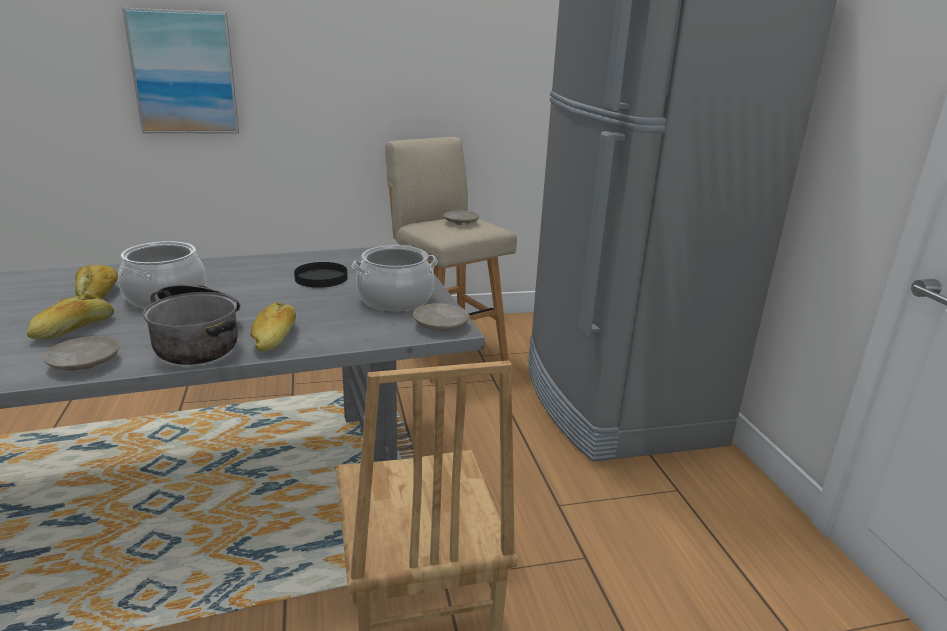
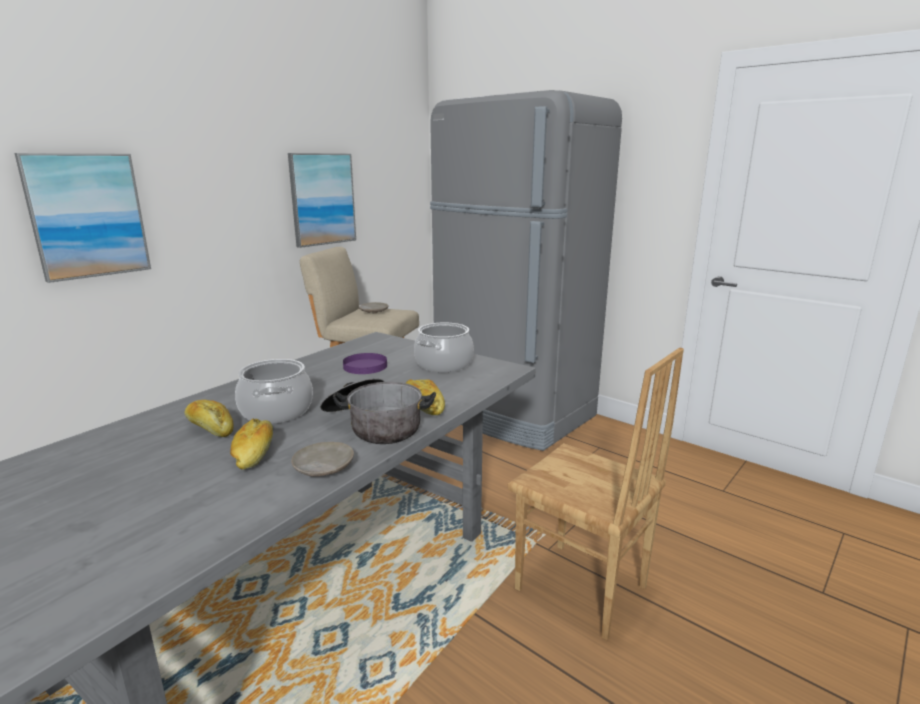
camera: 35 degrees left, 5 degrees down
(321, 278) = (365, 366): black plate -> purple plate
(441, 325) = (501, 369): beige plate -> none
(454, 77) = (322, 199): none -> picture

